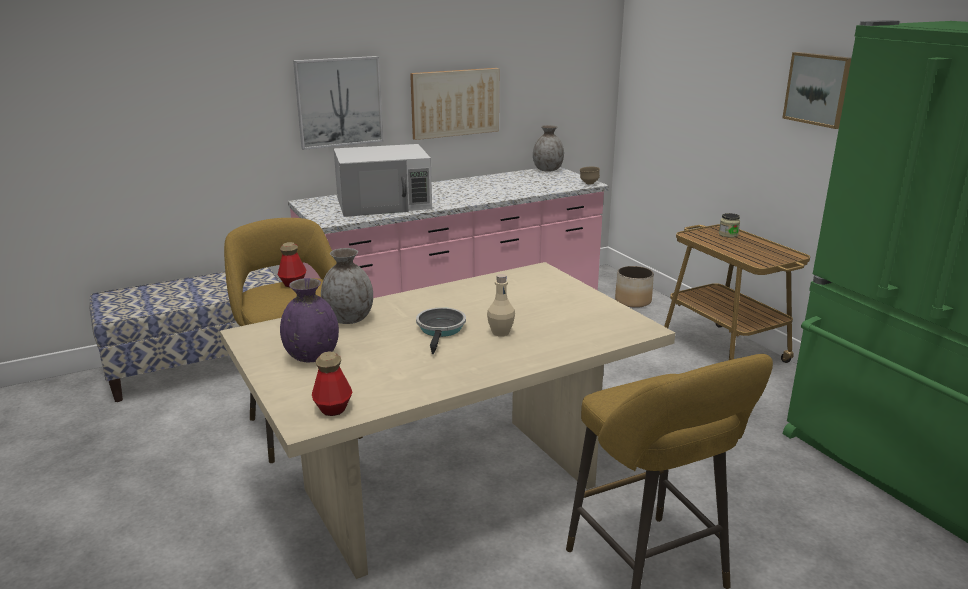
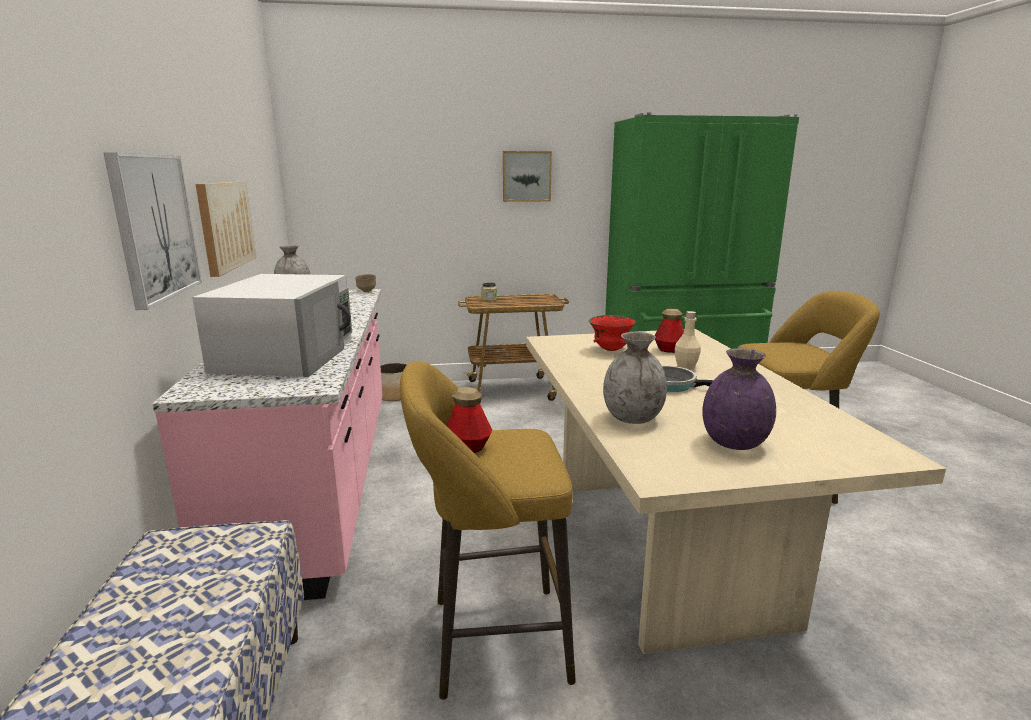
camera: 70 degrees left, 5 degrees down
(333, 408) = (859, 441): bottle -> bottle (669, 350)
(532, 297) = (610, 350): none -> red bowl

